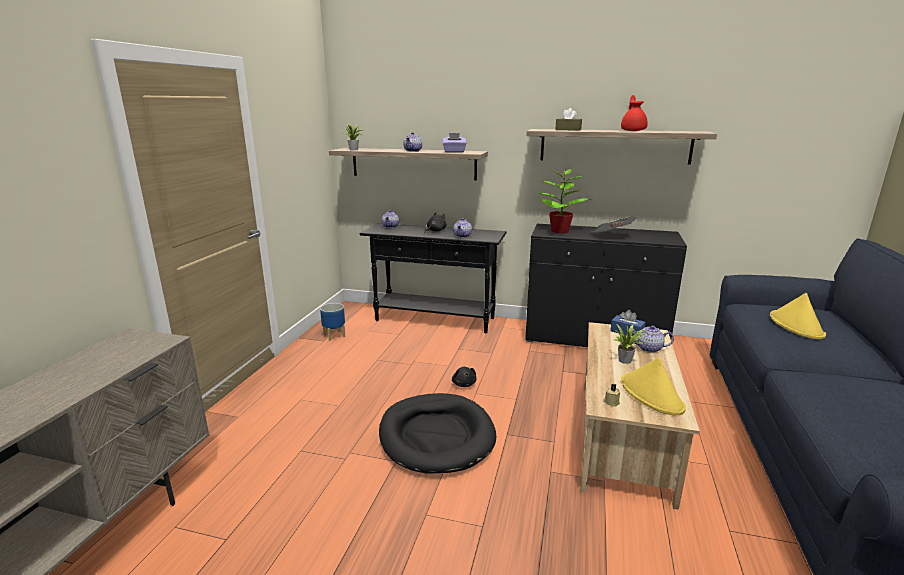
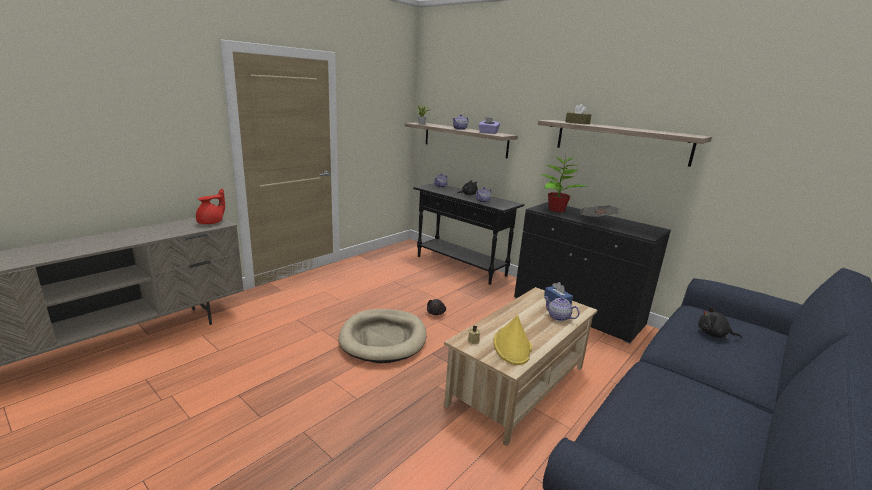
camera: 25 degrees right, 0 degrees up
(334, 335) = (381, 259): planter -> none
(436, 436) = (383, 338): black dog bed -> beige dog bed
(626, 360) = (526, 319): potted plant -> none
(633, 131) = (632, 129): red teapot -> red teapot (211, 222)
(796, 325) = (714, 334): yellow hat -> black plush toy

